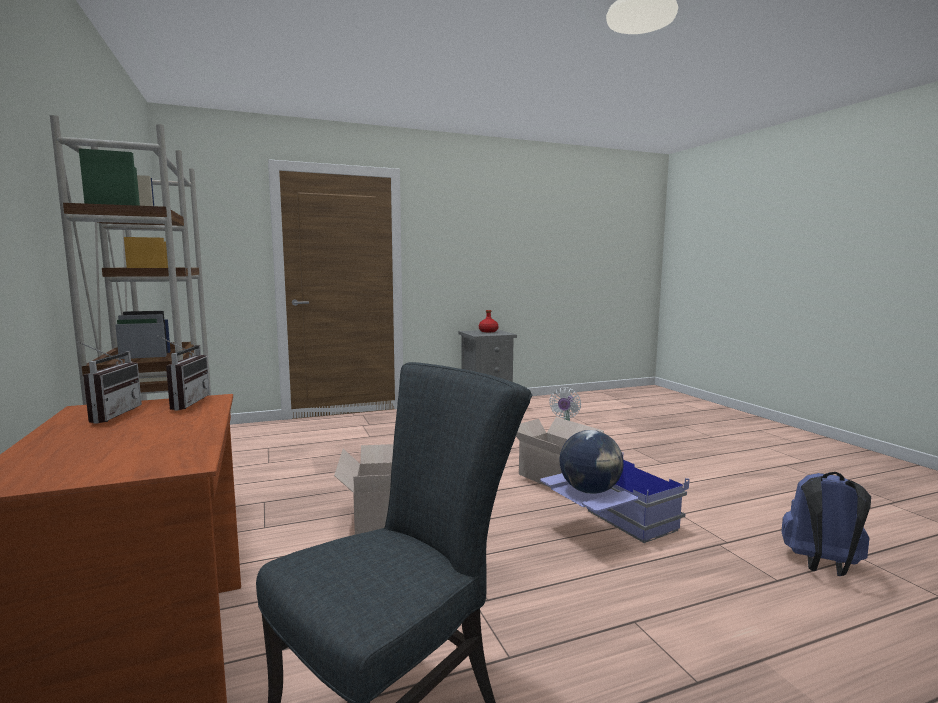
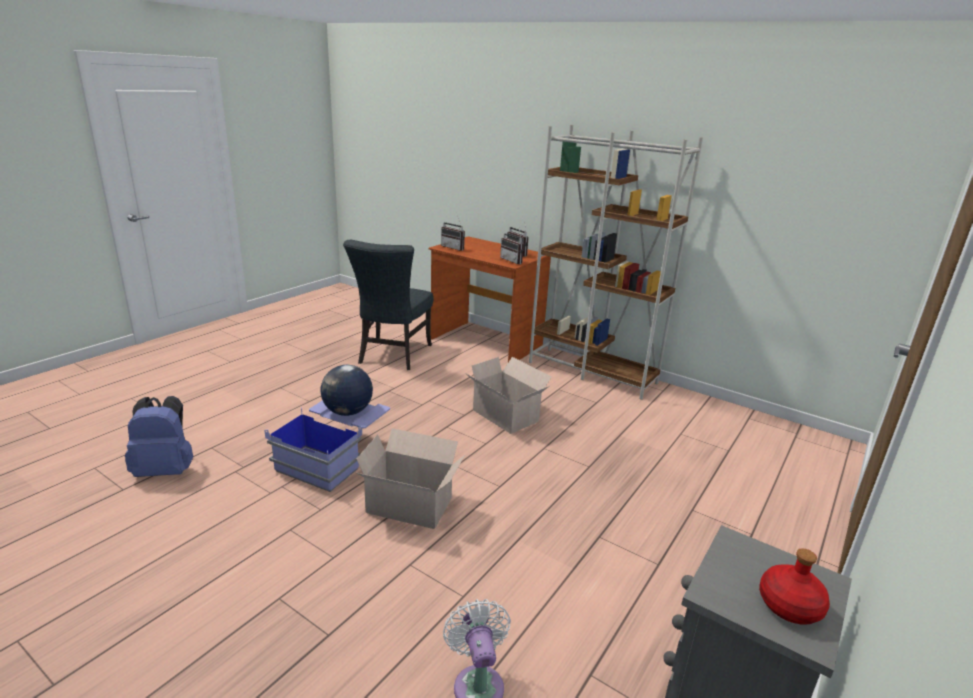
camera: 145 degrees right, 15 degrees up
(163, 454) = (454, 247): none -> radio

